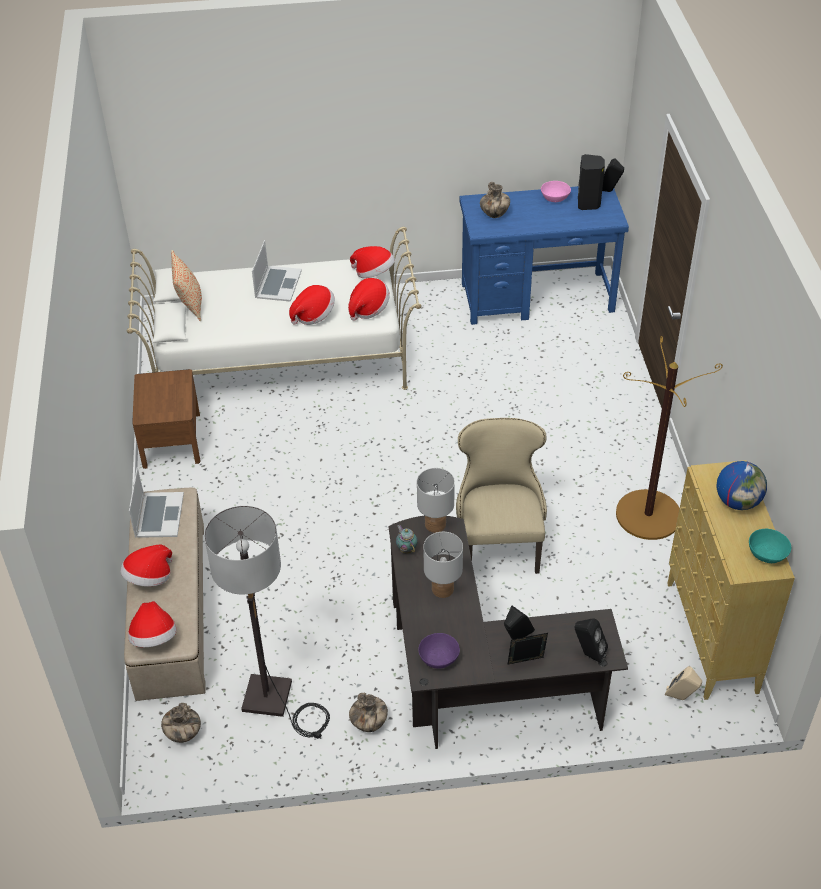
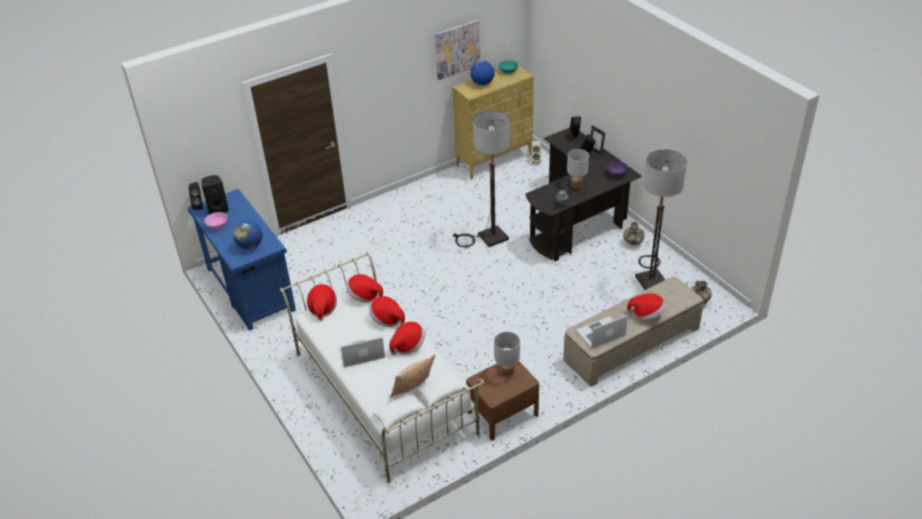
camera: 115 degrees left, 5 degrees down
(154, 638) = (681, 293): hat -> hat (408, 345)
(435, 524) = (537, 200): grey table lamp -> grey table lamp (507, 371)
(494, 214) = (250, 246): vase -> globe
(499, 542) = (484, 238): beige chair -> floor lamp
(648, 515) = (427, 196): brown clothes rack -> none
(769, 420) = (457, 49): none -> picture

